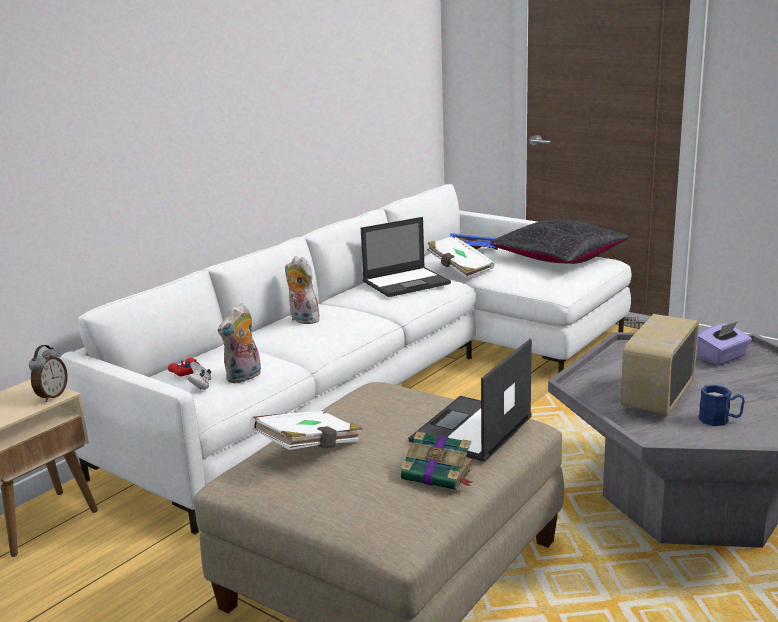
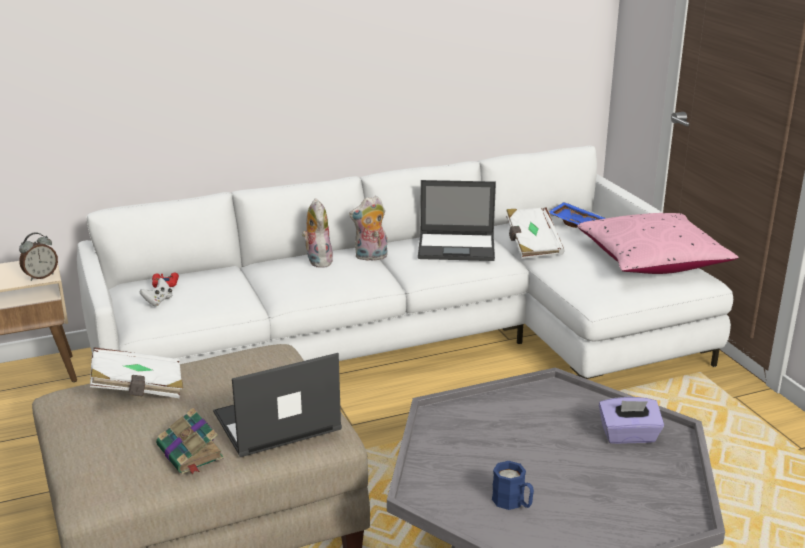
camera: 30 degrees right, 5 degrees up
(244, 377) = (199, 304): plush toy -> plush toy (371, 258)
(559, 258) = (652, 260): black pillow -> pink pillow
(656, 396) = (494, 453): radio -> none

